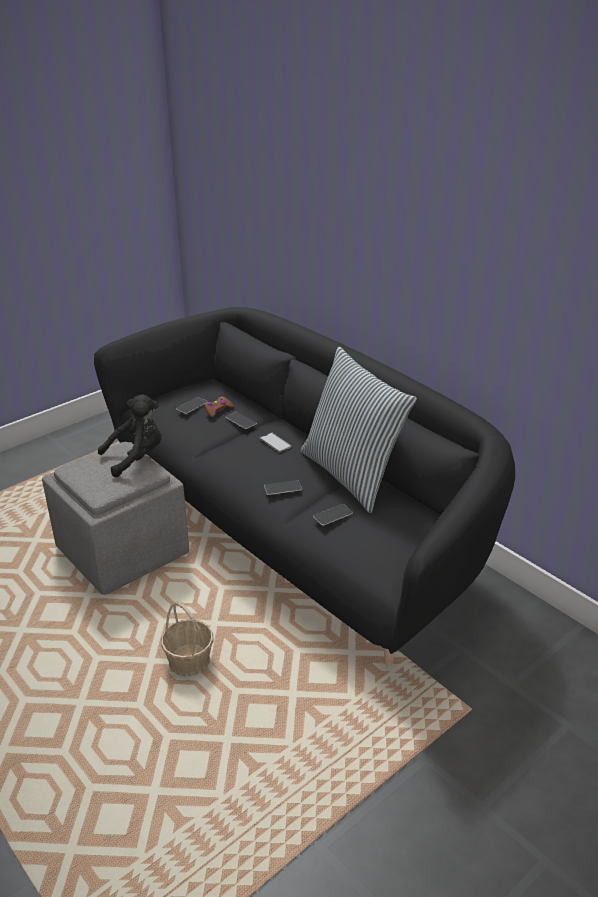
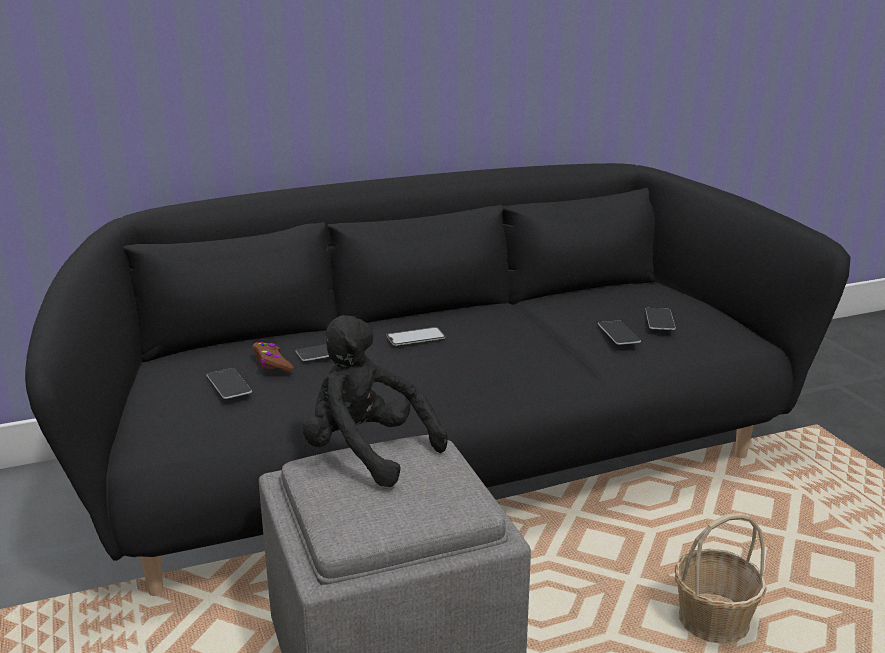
camera: 70 degrees left, 10 degrees down
(136, 457) = (366, 452): black plush toy -> black plush toy turned 45 degrees counterclockwise
(282, 487) = (535, 353): phone -> phone (660, 319)
(351, 475) = (532, 307): pillow -> none

